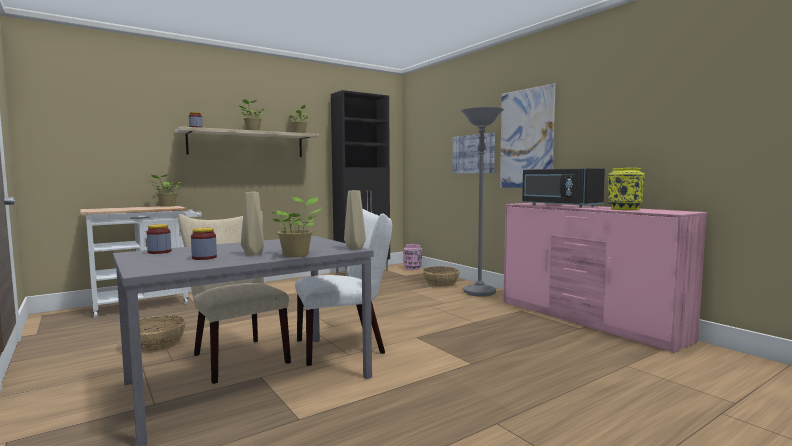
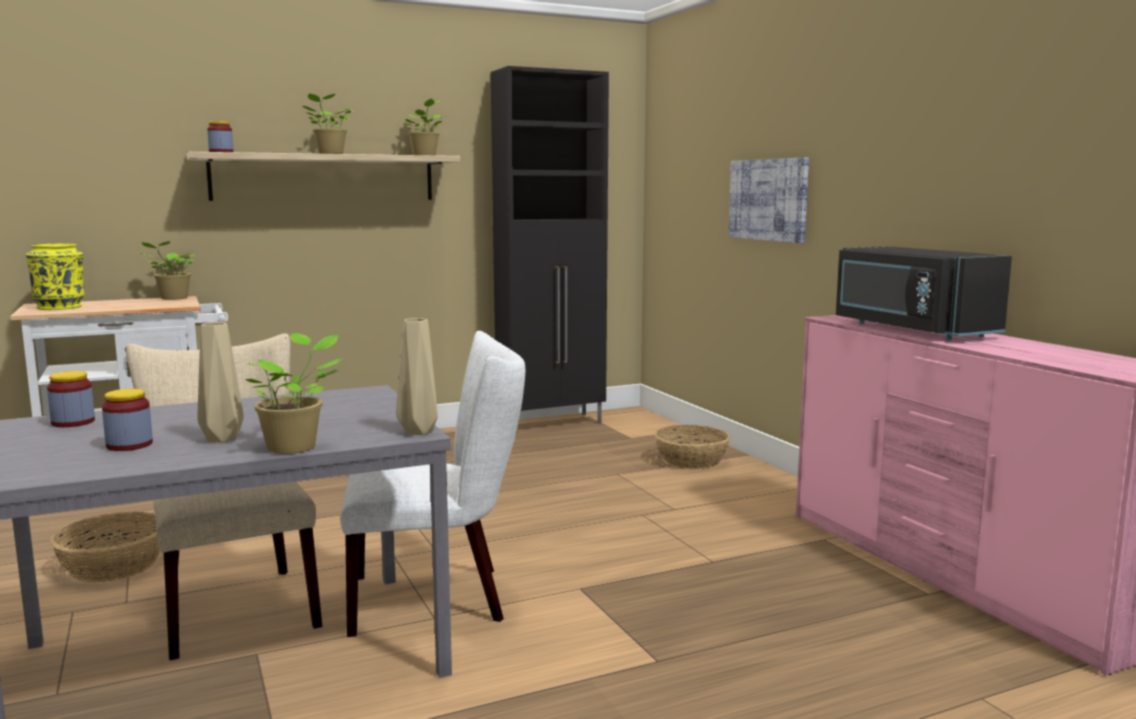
camera: 10 degrees right, 5 degrees up
(412, 268) = (652, 421): pink vase -> none
(479, 292) = (759, 489): grey floor lamp -> none
(526, 139) = (867, 175): picture -> none
(624, 209) = (1039, 351): yellow vase -> yellow vase (60, 307)

